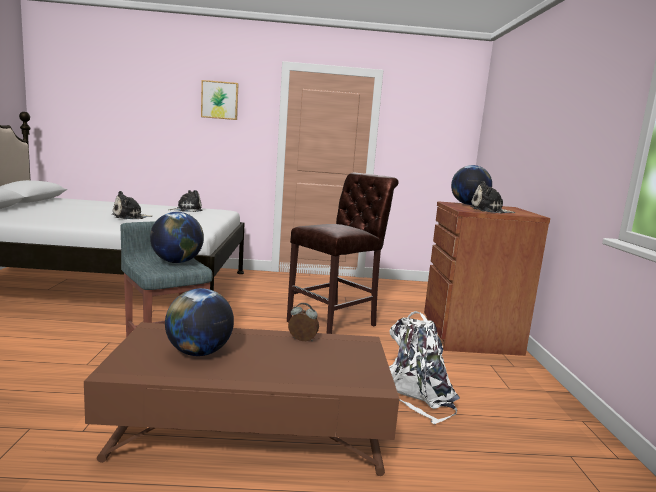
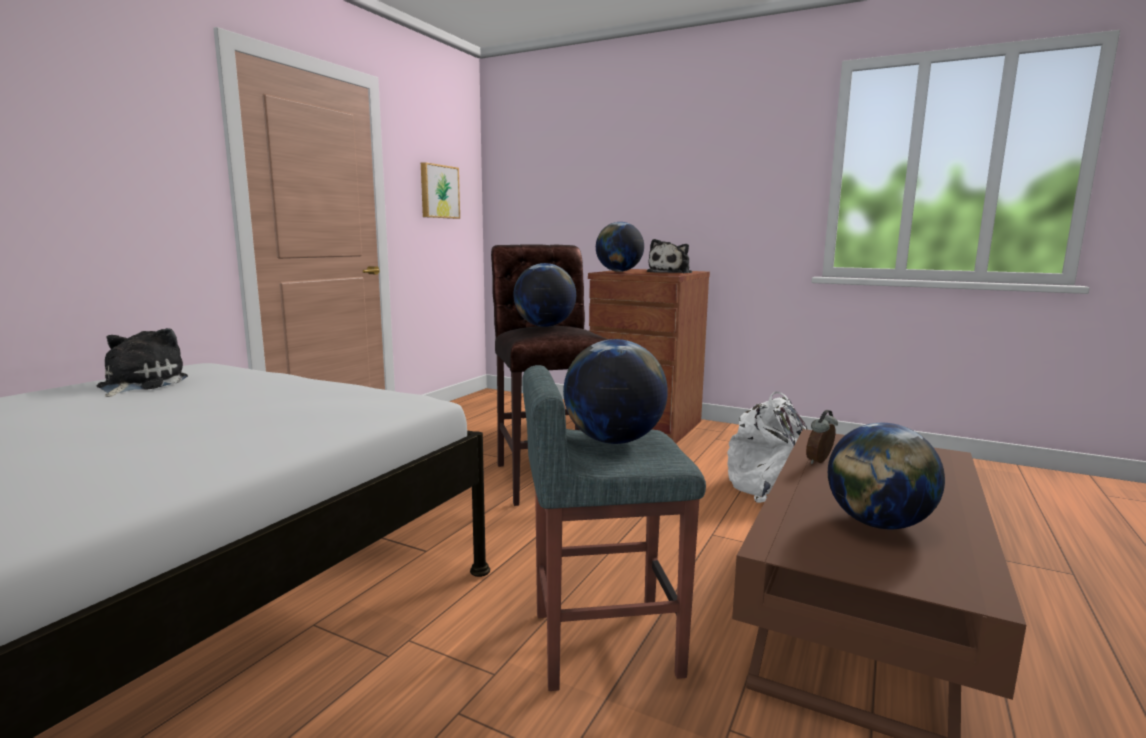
camera: 60 degrees left, 0 degrees up
(130, 217) = (156, 430): plush toy -> none
(220, 100) = (79, 98): picture -> picture (438, 191)
(335, 224) = (544, 326): none -> globe

